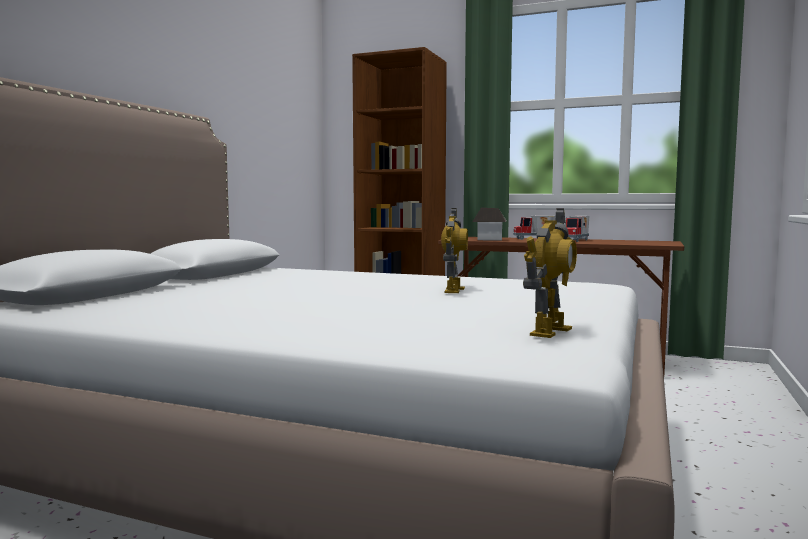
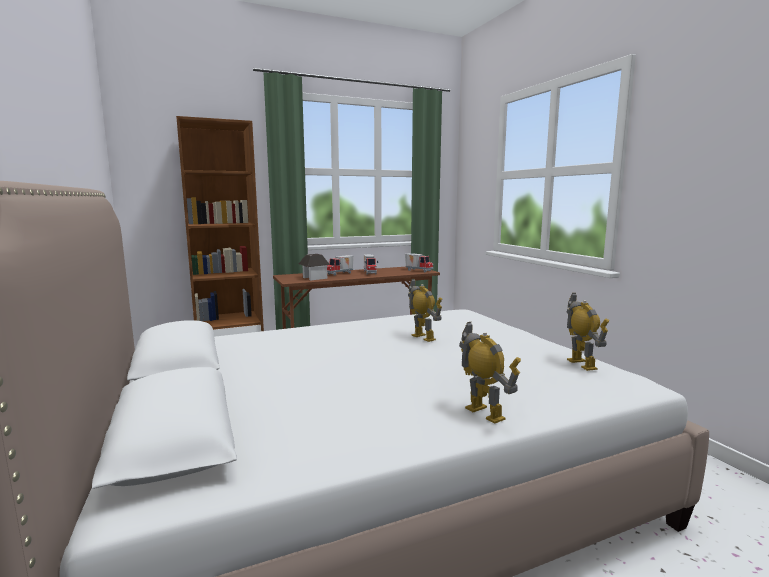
camera: 45 degrees left, 5 degrees up
(276, 328) = (485, 413): none -> toy robot
(656, 243) = (419, 270): none -> toy truck

